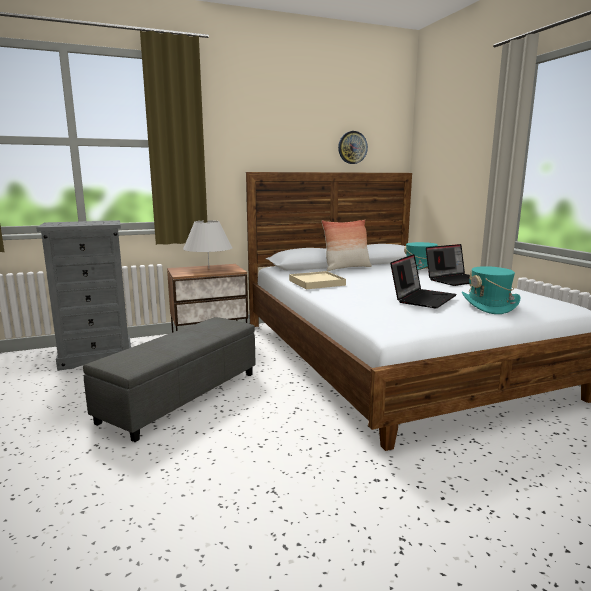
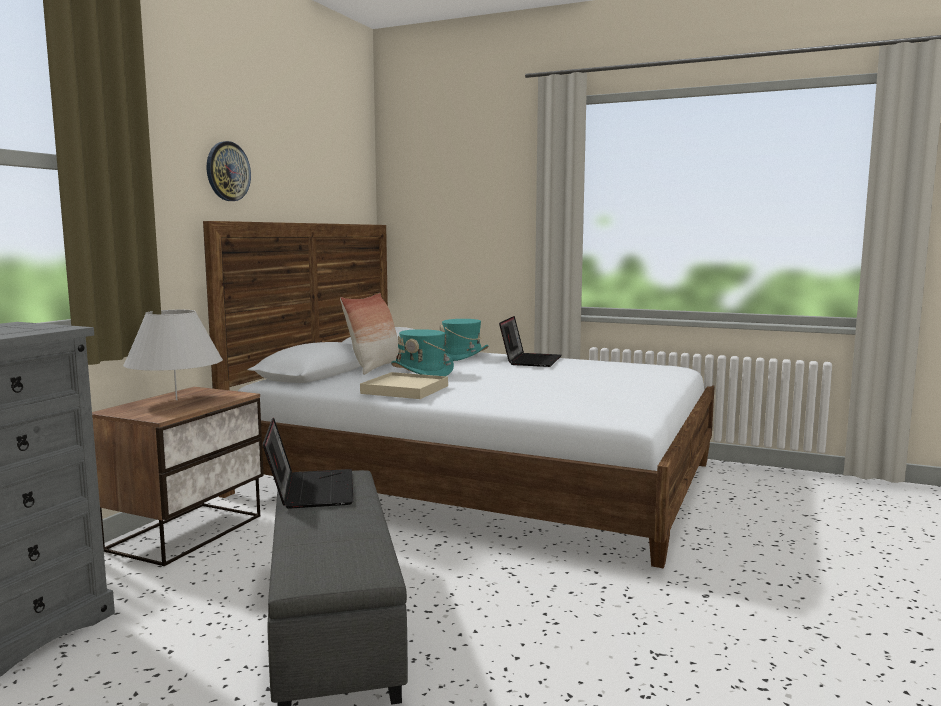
camera: 45 degrees left, 5 degrees down
(352, 147) = (321, 186): wall clock -> wall clock (227, 171)
(422, 298) = (573, 383): laptop -> laptop (310, 490)
(489, 306) = (634, 379): turquoise hat -> turquoise hat (422, 372)

